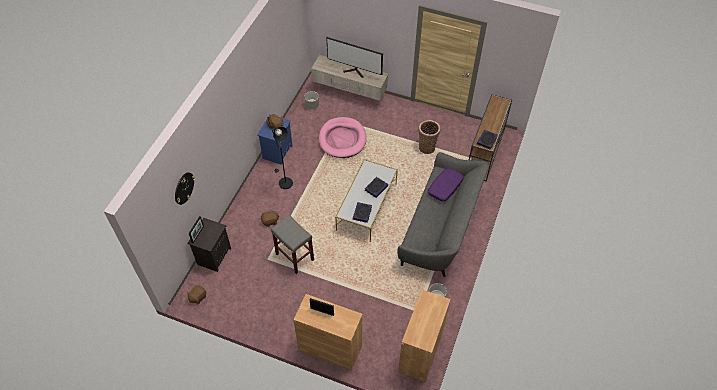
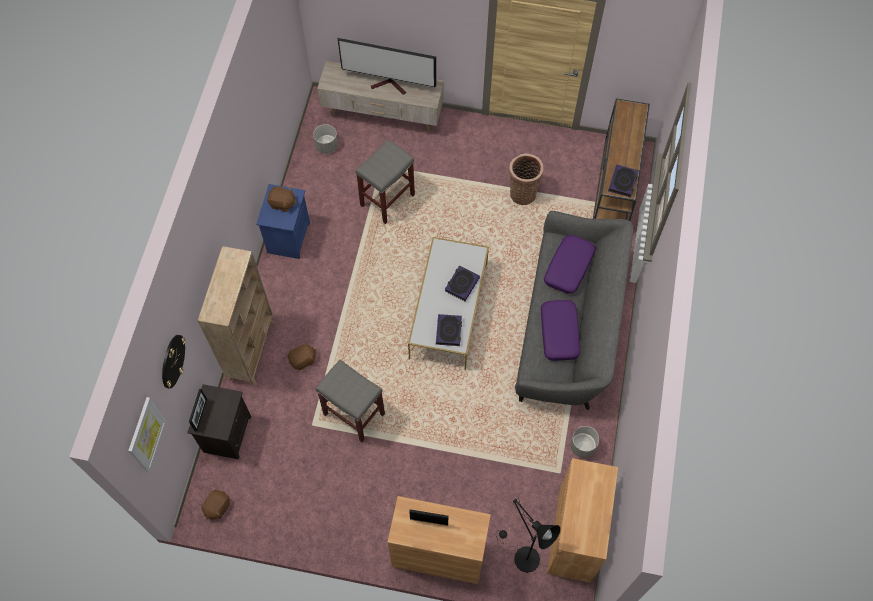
camera: 10 degrees left, 10 degrees up
(157, 225) = (146, 434): none -> picture
(240, 211) = (252, 350): none -> beige bookcase
(283, 181) = (309, 288): black floor lamp -> black floor lamp (522, 556)
(342, 139) = (387, 199): pink dog bed -> grey stool
(432, 224) = (559, 333): none -> purple pillow

